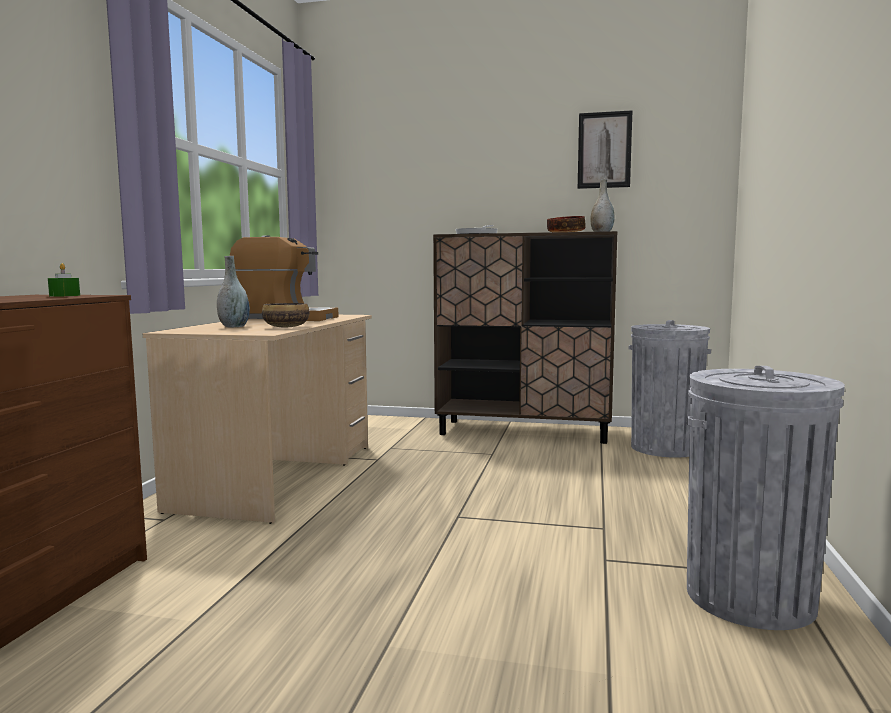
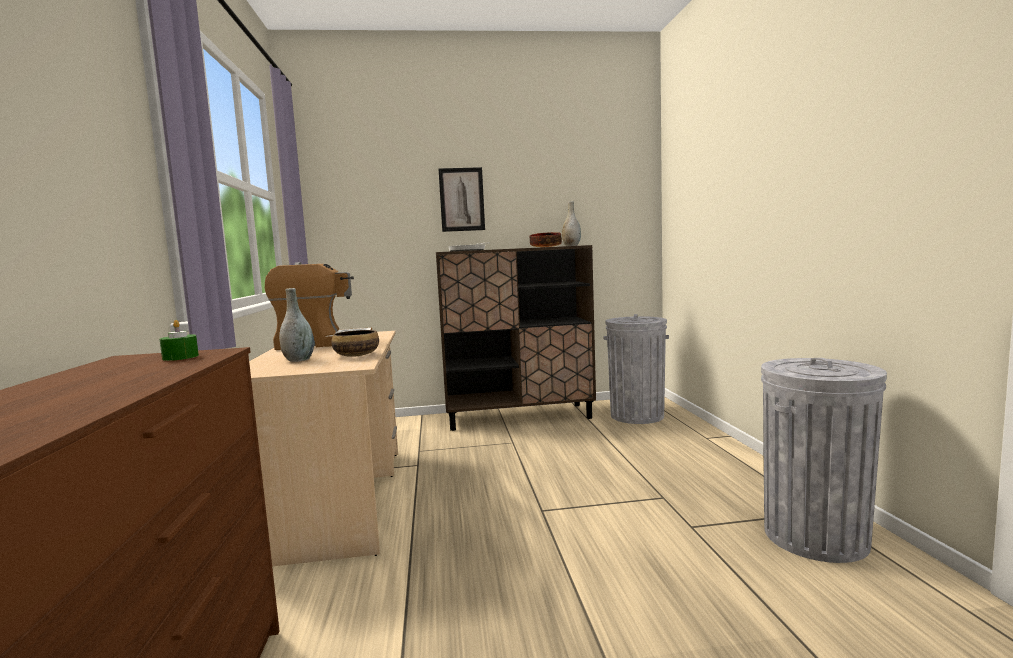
camera: 20 degrees left, 0 degrees up
(604, 150) = (562, 177): picture -> picture (462, 199)

